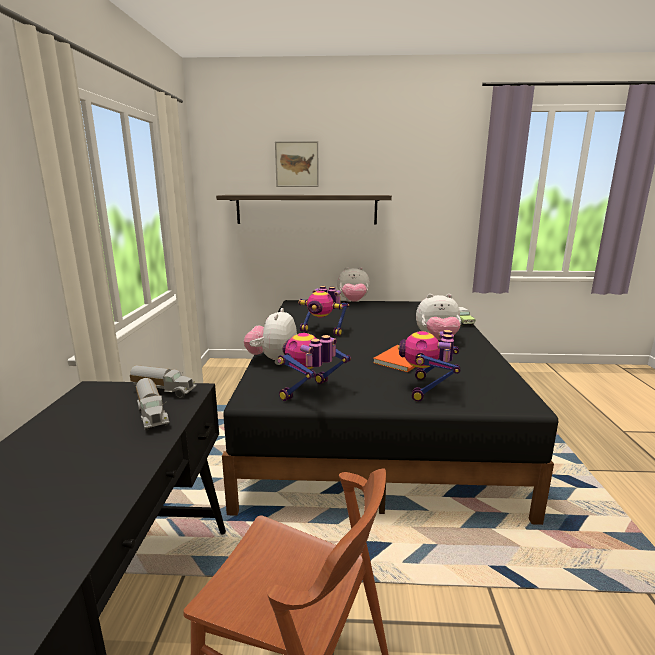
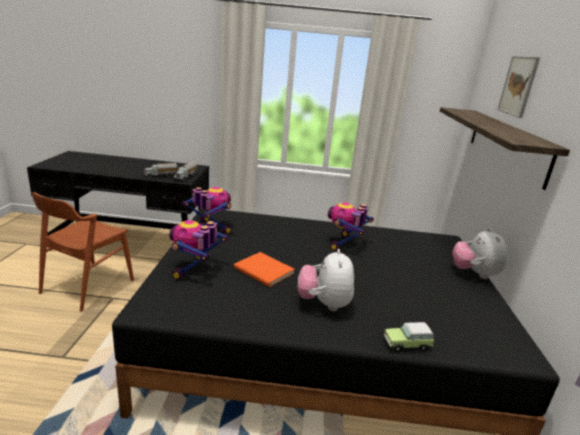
camera: 90 degrees right, 5 degrees up
(273, 360) = (272, 221): plush toy -> none
(427, 389) = (195, 269): toy robot -> toy robot turned 90 degrees counterclockwise

